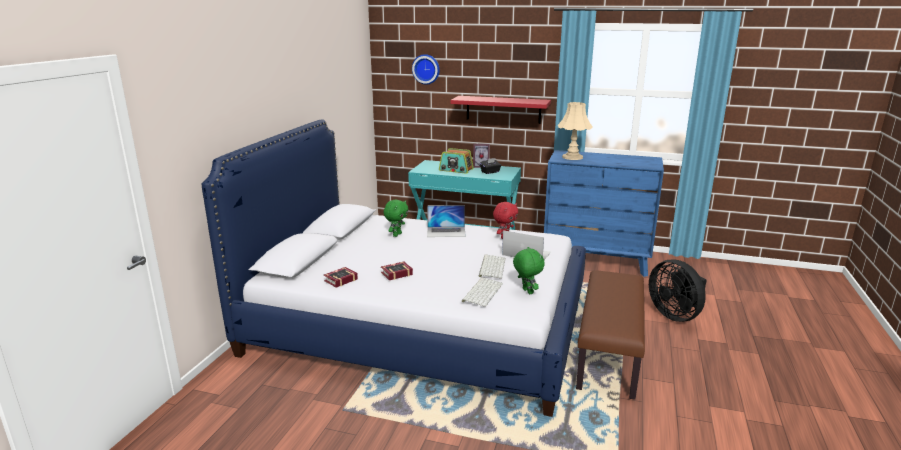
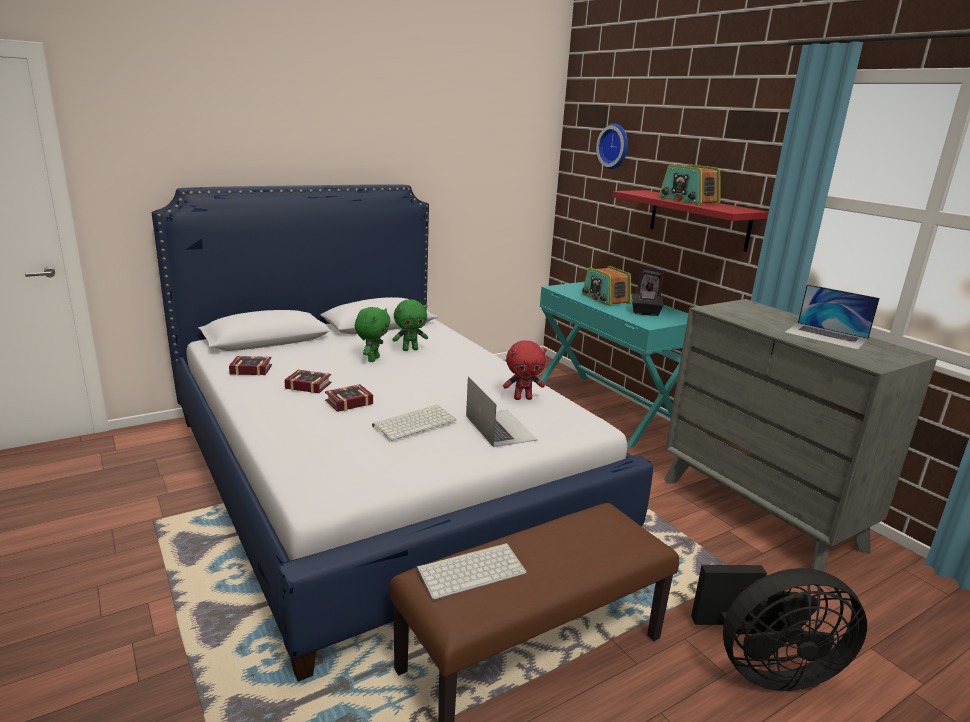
camera: 40 degrees right, 0 degrees up
(438, 272) = (347, 402): none -> book
(446, 232) = (468, 366): laptop -> laptop (826, 336)
(482, 292) = (331, 444): keyboard -> keyboard (472, 570)
(503, 100) = (688, 201): none -> radio
(526, 291) = (384, 471): green plush toy -> green plush toy (373, 359)
(572, 157) = (747, 313): beige table lamp -> none
(596, 261) = (759, 513): blue dresser -> grey dresser
(675, 315) = (765, 669): black fan -> black fan turned 105 degrees counterclockwise

